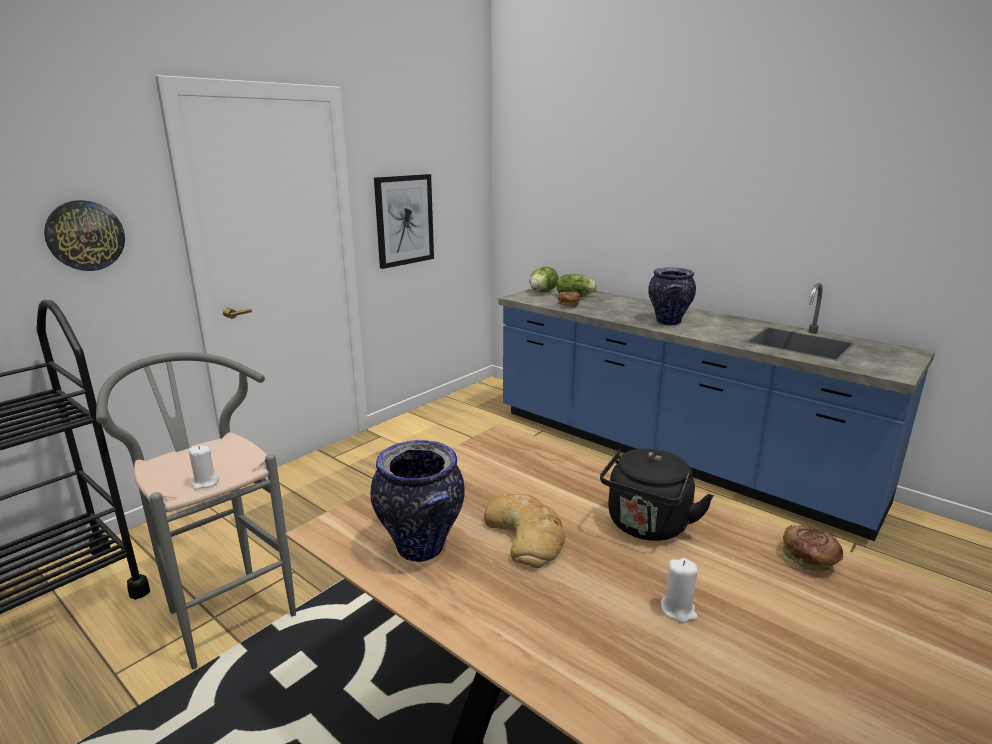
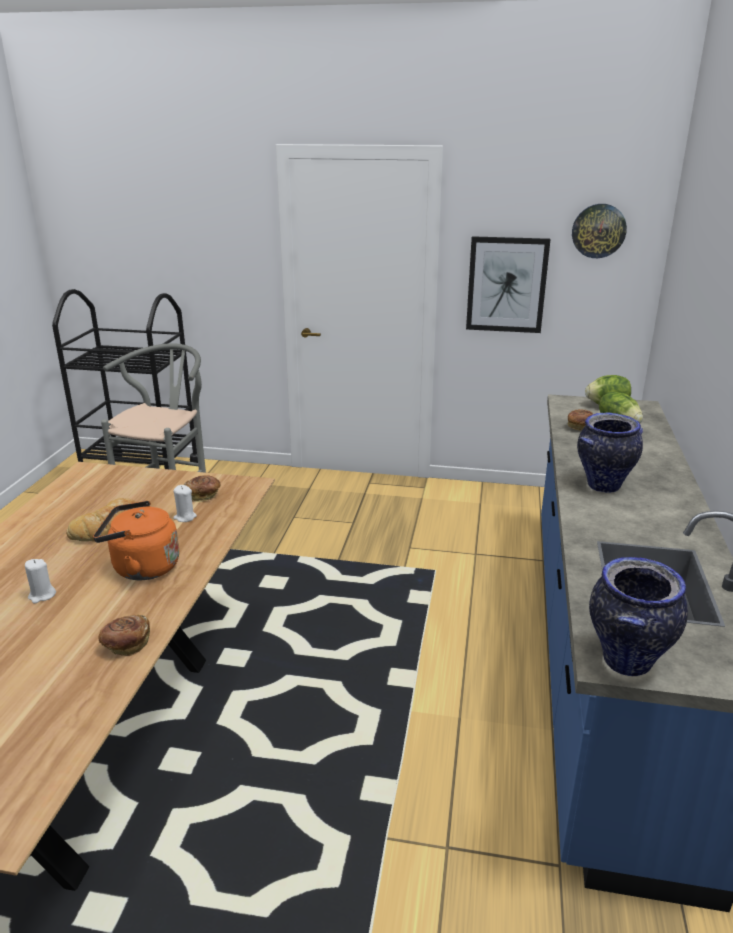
camera: 60 degrees right, 5 degrees up
(85, 235) = (217, 255): wall clock -> wall clock (598, 231)
(205, 483) = (134, 428): white candle -> white candle (185, 517)
(421, 549) = (77, 500): vase -> vase (627, 663)
(502, 464) = (203, 496): none -> bread
(646, 527) = (142, 567): black kettle -> orange kettle

